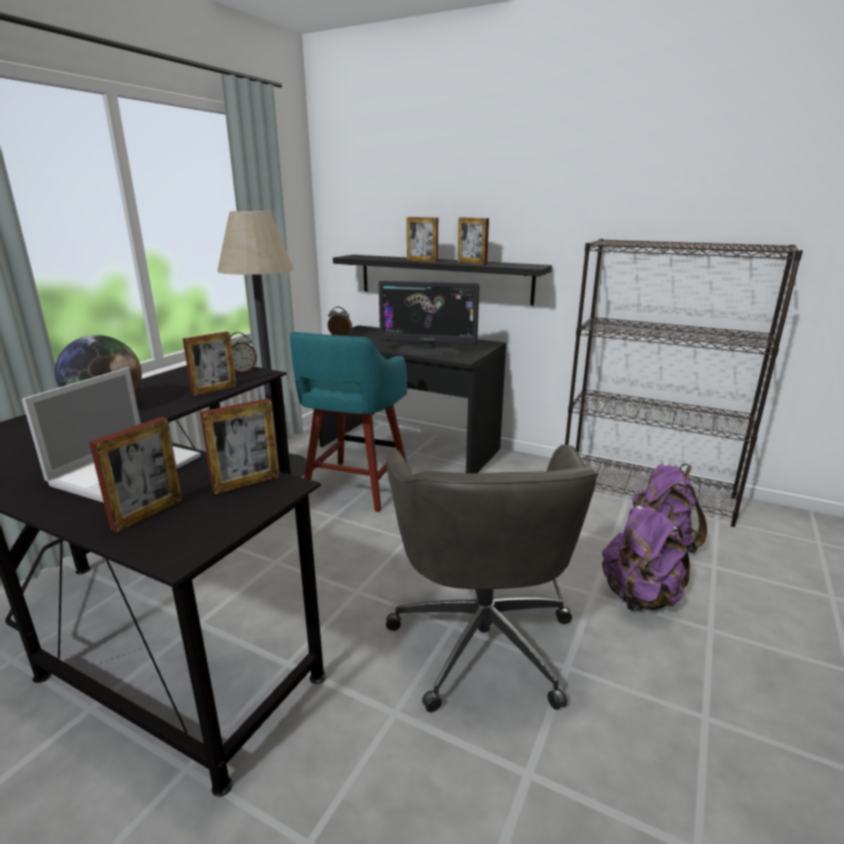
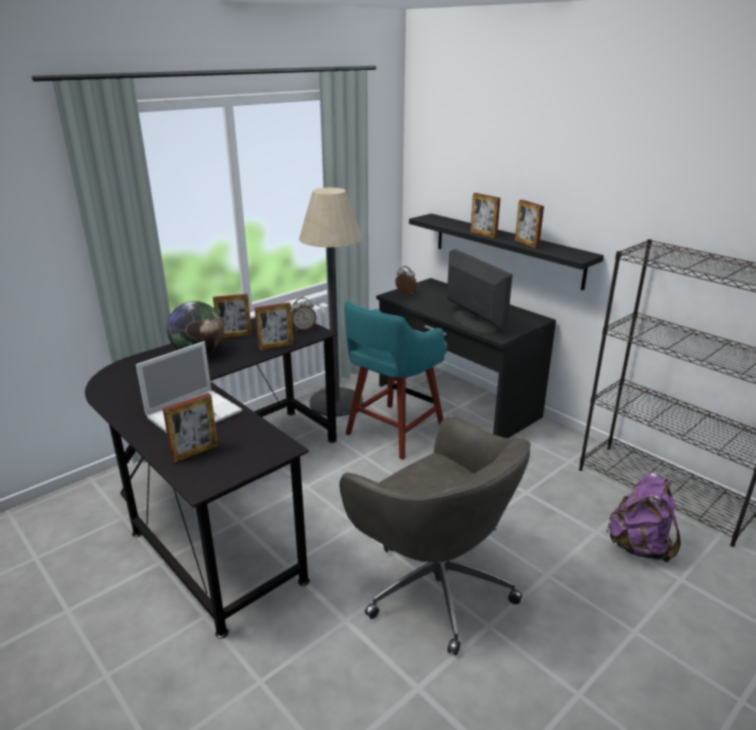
camera: 20 degrees right, 5 degrees up
(246, 483) = (261, 441): picture frame -> picture frame (234, 335)
(428, 351) = (473, 321): monitor -> monitor turned 150 degrees counterclockwise
(482, 637) = (434, 585): grey office chair -> grey office chair turned 60 degrees counterclockwise
(639, 598) = (587, 588): purple backpack -> none

